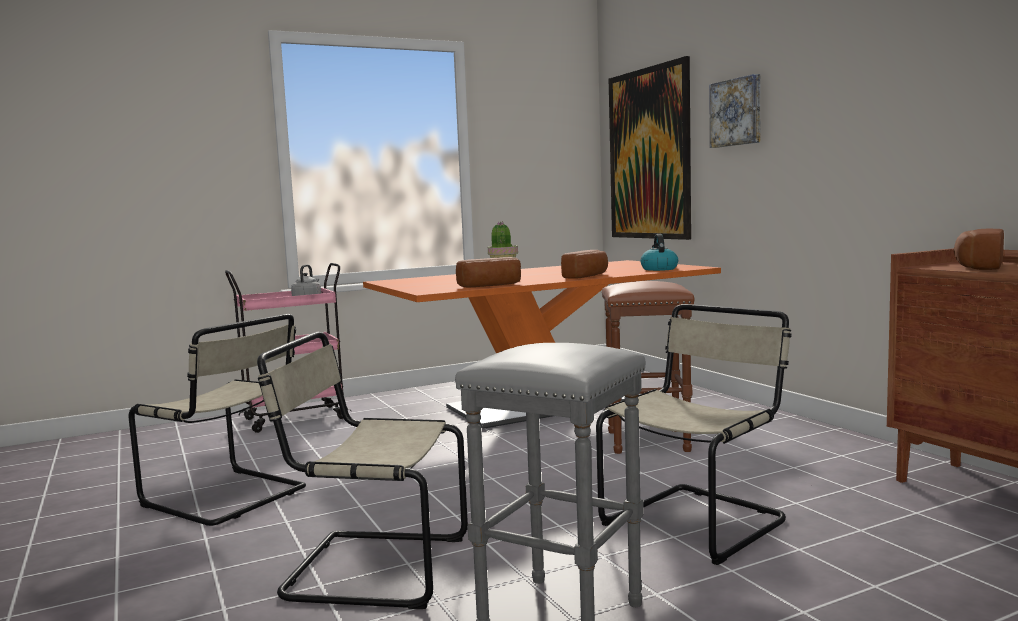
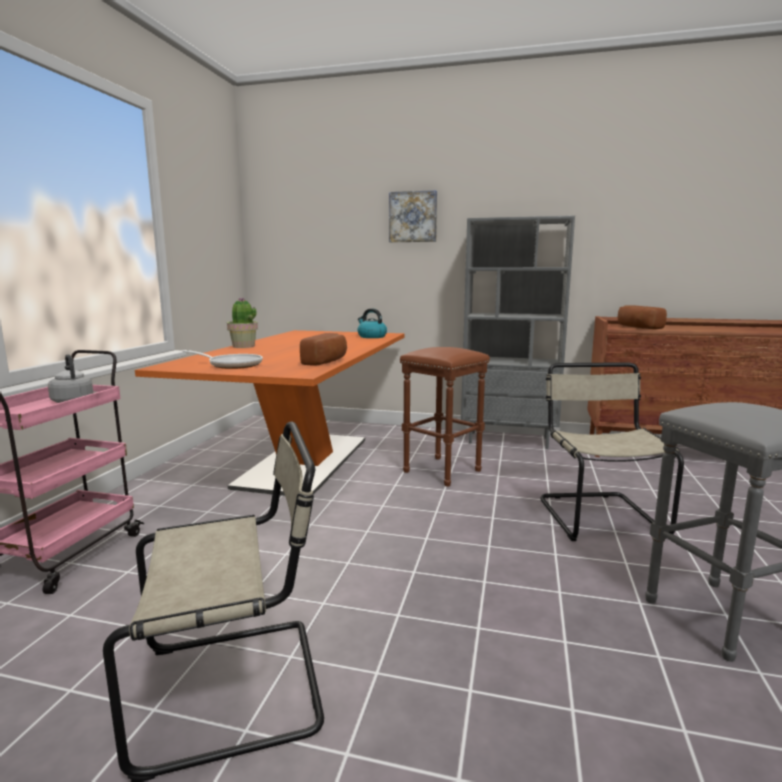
camera: 50 degrees left, 5 degrees up
(370, 568) = (558, 665): beige chair -> none
(422, 283) = (232, 365): none -> frying pan
(588, 276) = (356, 346): bread -> none
(649, 154) = (312, 242): picture -> none
(822, 436) = (509, 440): none -> grey bookcase

